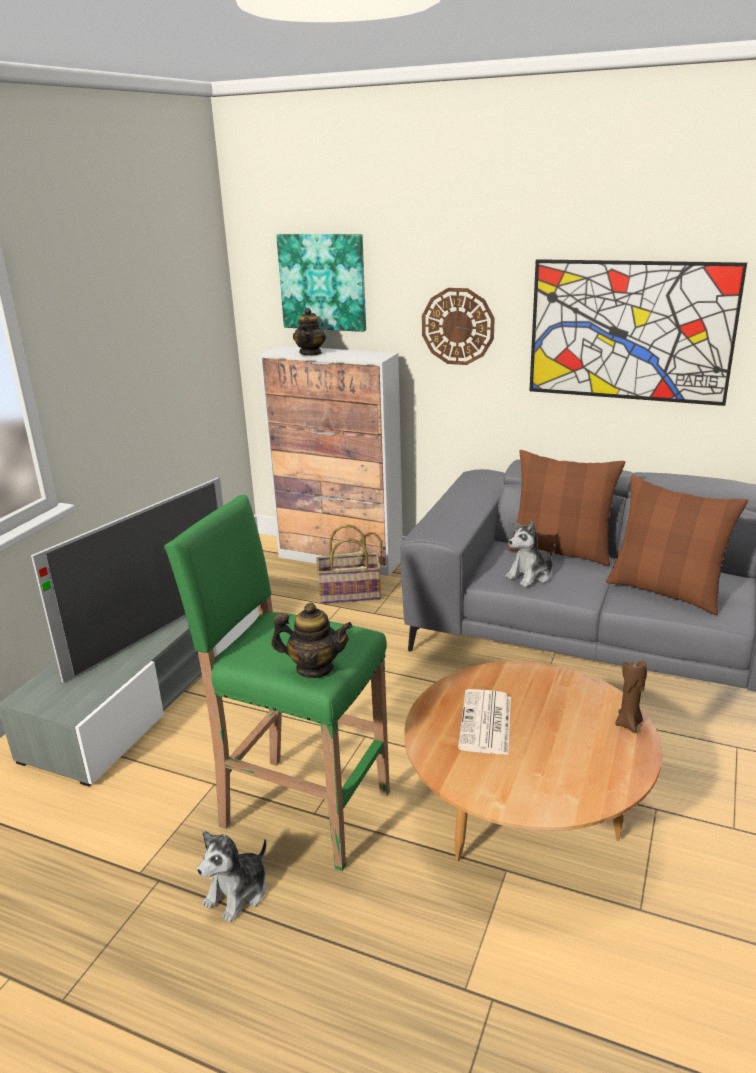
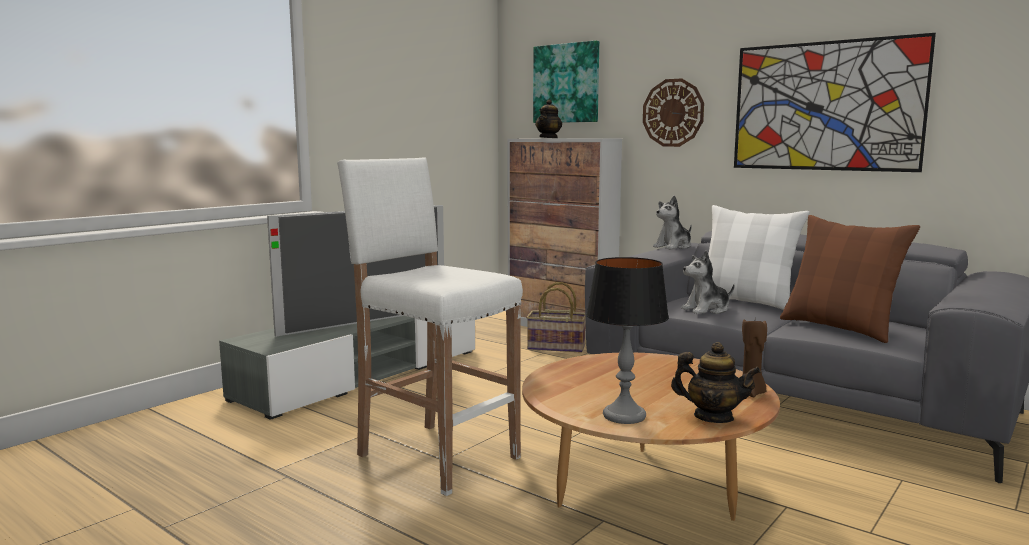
camera: 15 degrees right, 15 degrees down
(238, 893) = (347, 494): plush toy -> plush toy (673, 247)
(302, 808) = (435, 455): green stool -> white stool
(314, 668) = (442, 282): teapot -> teapot (713, 417)
(486, 723) = (607, 378): newspaper -> none
(533, 792) = (624, 415): none -> table lamp
(560, 551) = (746, 302): brown pillow -> white pillow

